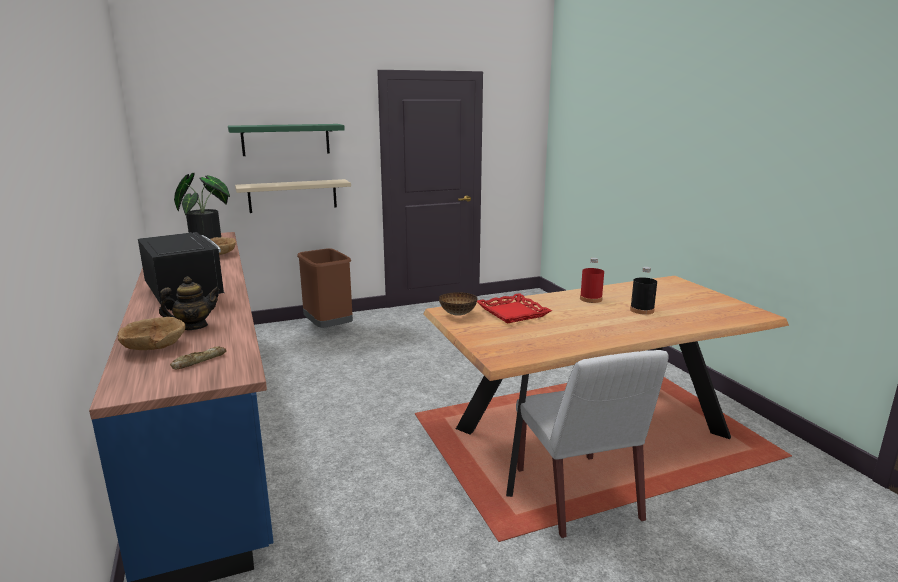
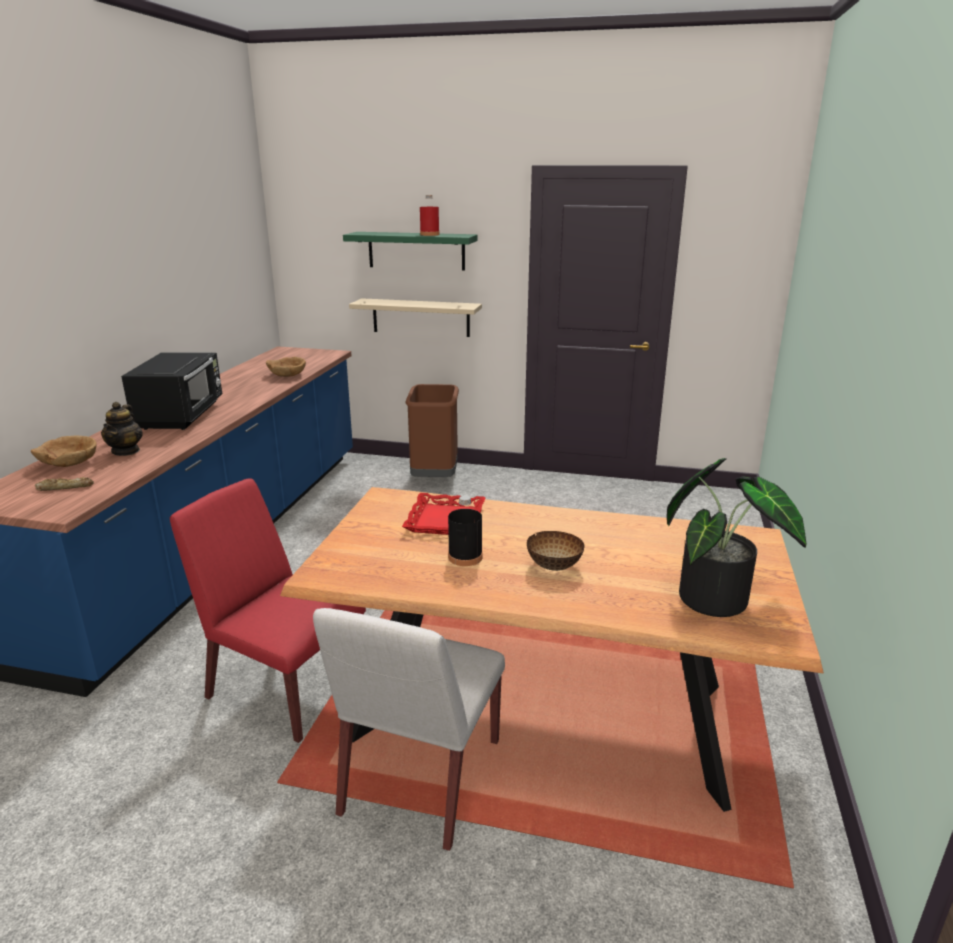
camera: 35 degrees right, 5 degrees up
(193, 326) = (126, 451): teapot -> teapot turned 75 degrees clockwise
(209, 238) = (315, 355): potted plant -> potted plant (721, 599)
(418, 489) = (285, 689): none -> red chair
(458, 314) = (387, 504): bowl -> bowl (555, 566)
(591, 299) = (575, 530): red bottle -> red bottle (429, 234)
(642, 310) = (609, 568): black bottle -> black bottle (465, 557)

